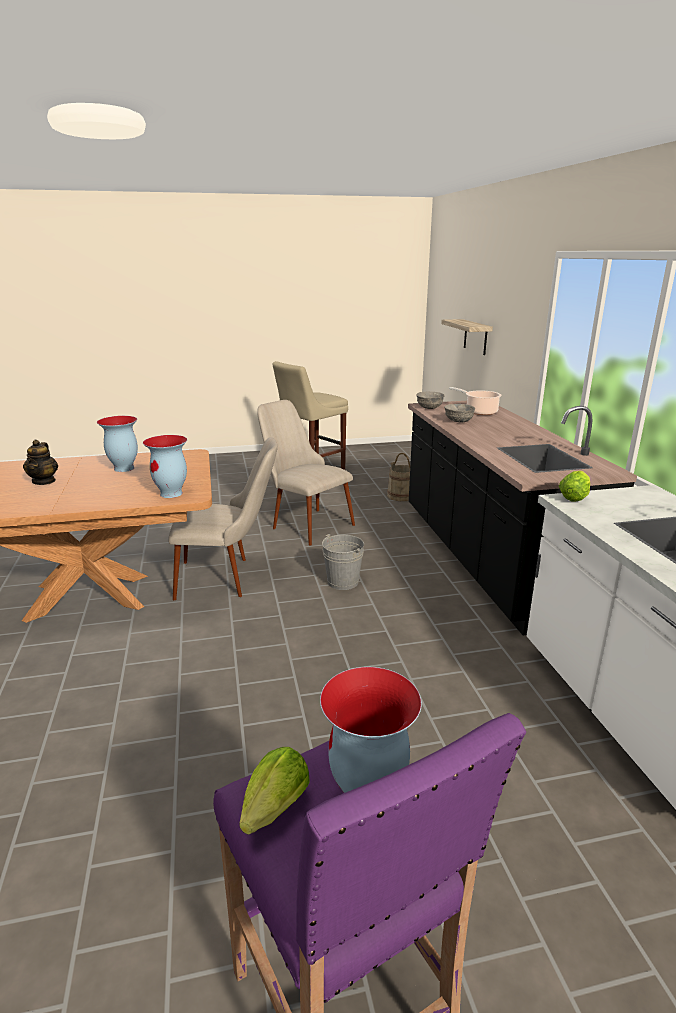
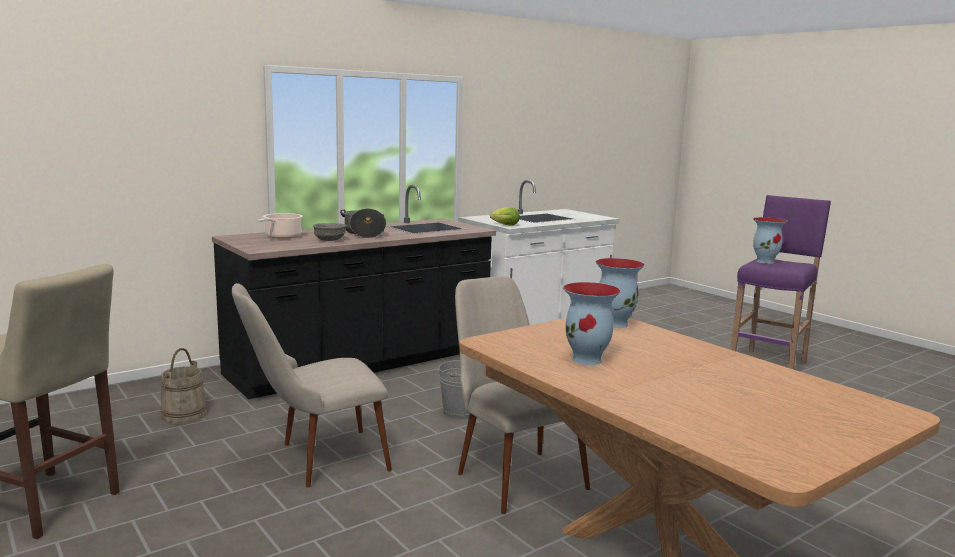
camera: 115 degrees left, 10 degrees down
(44, 481) = (693, 386): teapot -> none
(272, 812) = (795, 268): lettuce -> none
(304, 522) = (315, 461): beige chair -> beige chair turned 45 degrees clockwise
(430, 407) = (269, 247): grey bowl -> none
(475, 337) = (81, 175): shelf -> none
(498, 432) = (363, 233): none -> cooking pot

